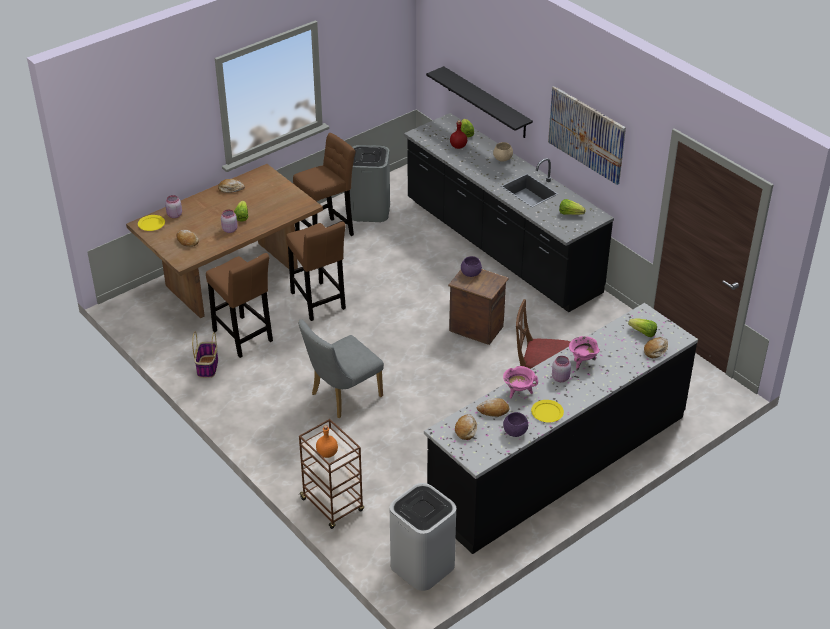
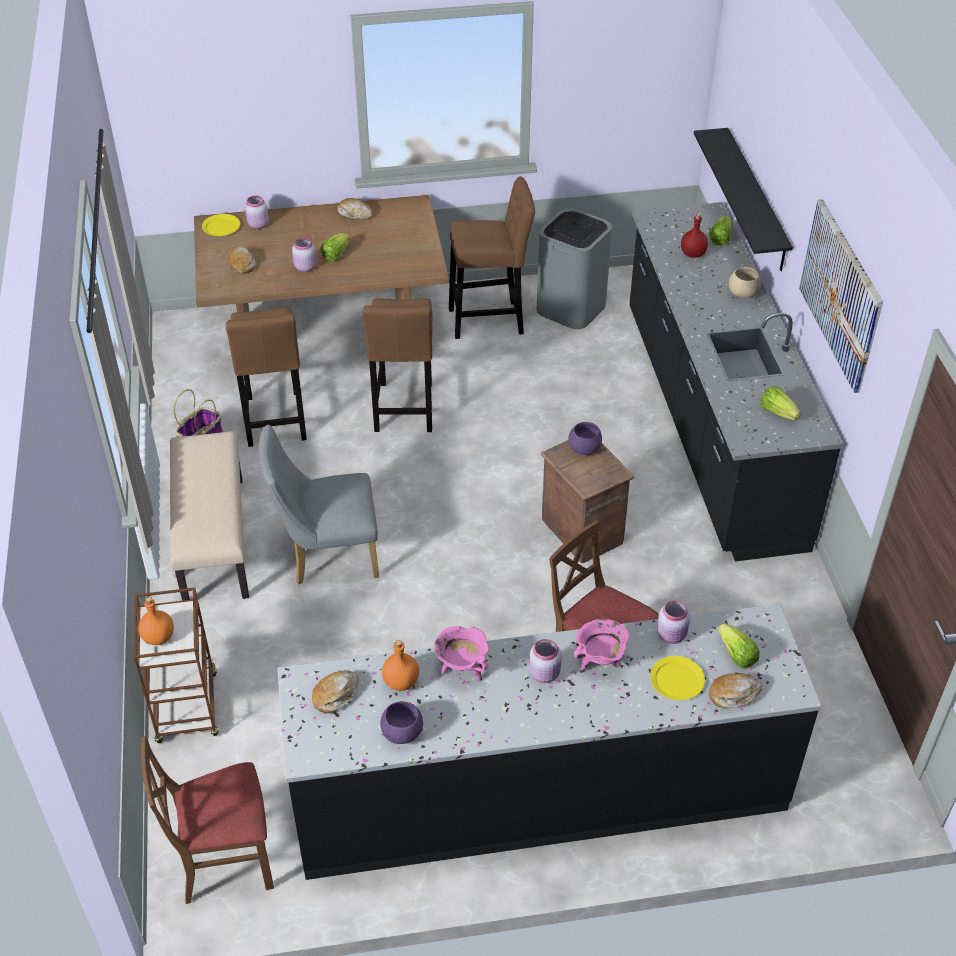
camera: 30 degrees right, 5 degrees up
(265, 416) = (213, 540): none -> beige bench
(422, 565) = (225, 861): white trash can -> brown chair
(493, 411) = (400, 682): bread -> orange bottle
(547, 412) = (476, 723): yellow plate -> yellow plate (677, 680)
(606, 336) = (672, 635): none -> pink jar

